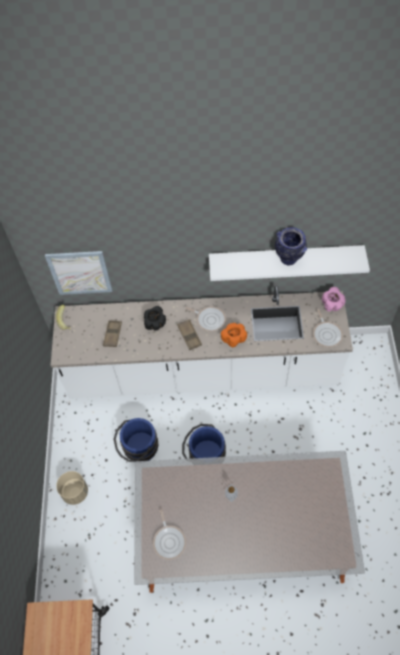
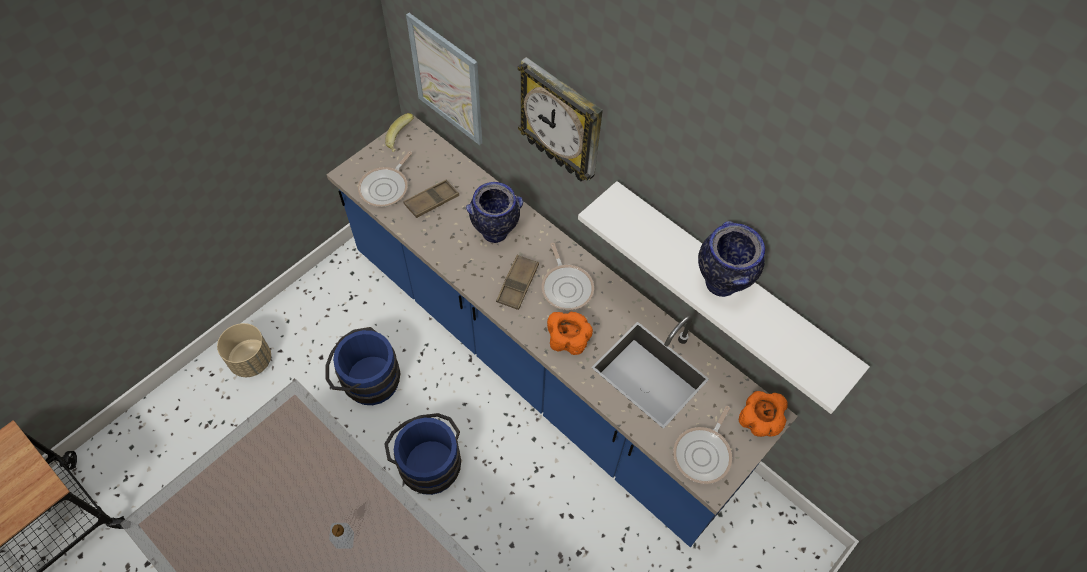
camera: 40 degrees right, 0 degrees up
(155, 323) = (495, 232): black bowl -> vase
(167, 247) = (561, 122): none -> wall clock
(169, 540) = (214, 515): frying pan -> frying pan (386, 188)
(203, 372) = (540, 362): white counter -> blue counter
(332, 304) = (759, 421): pink bowl -> orange bowl

